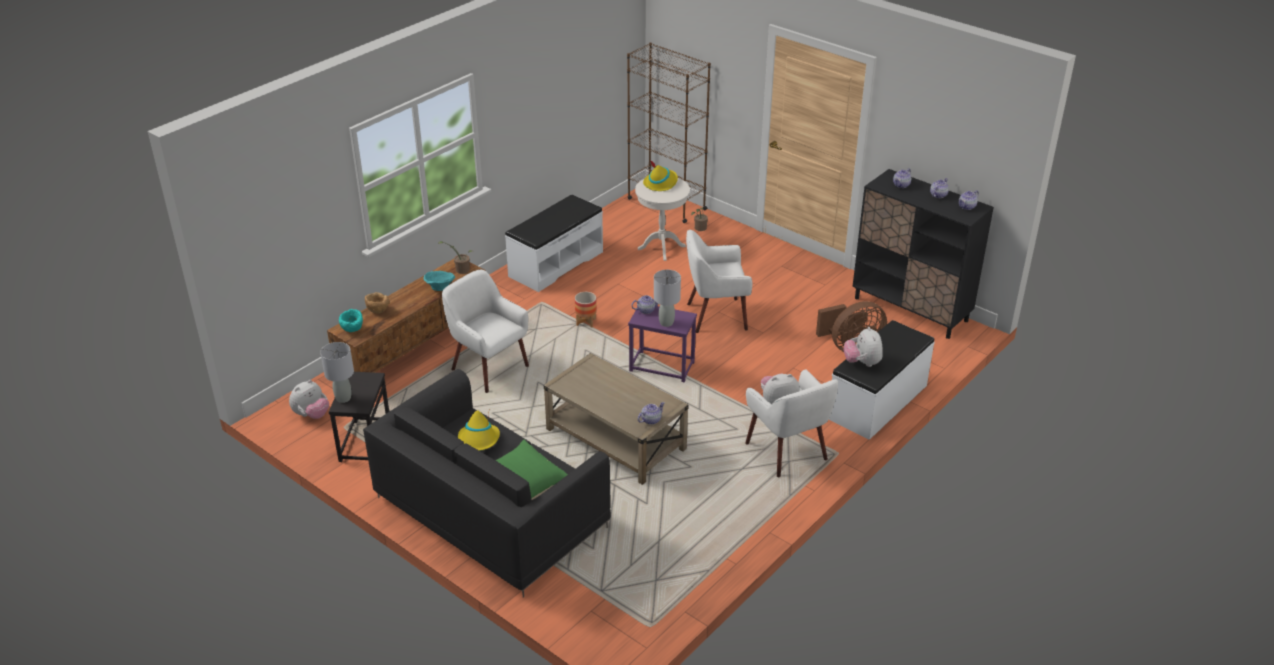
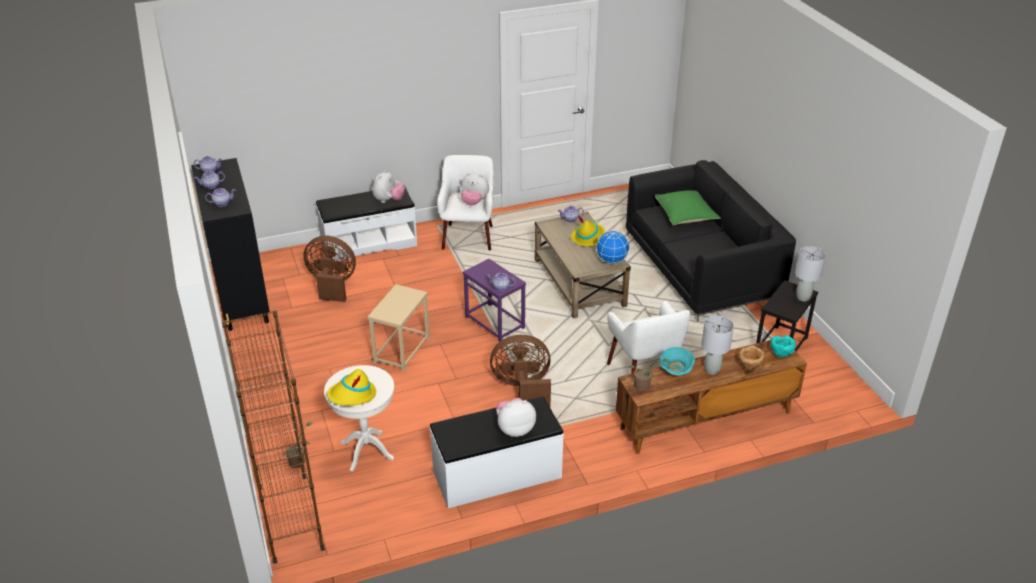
camera: 150 degrees left, 0 degrees up
(311, 415) = (825, 387): plush toy -> plush toy (515, 429)
(479, 440) = (701, 250): yellow hat -> yellow hat (588, 237)
(566, 383) = (611, 261): none -> globe
(586, 322) = (523, 388): planter -> brown fan
(666, 322) = (495, 271): grey table lamp -> grey table lamp (712, 370)
(715, 316) = (402, 350): white armchair -> beige side table

